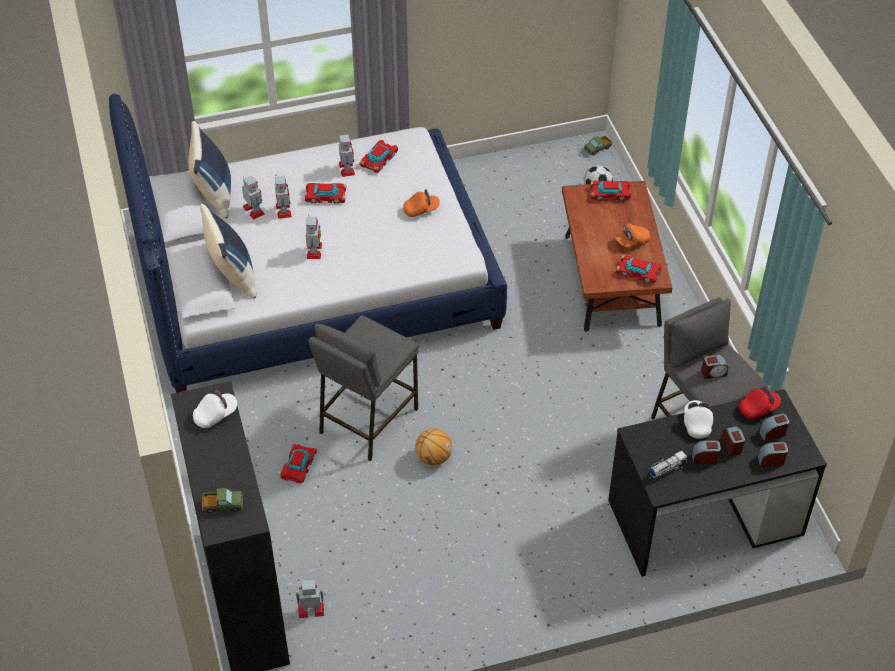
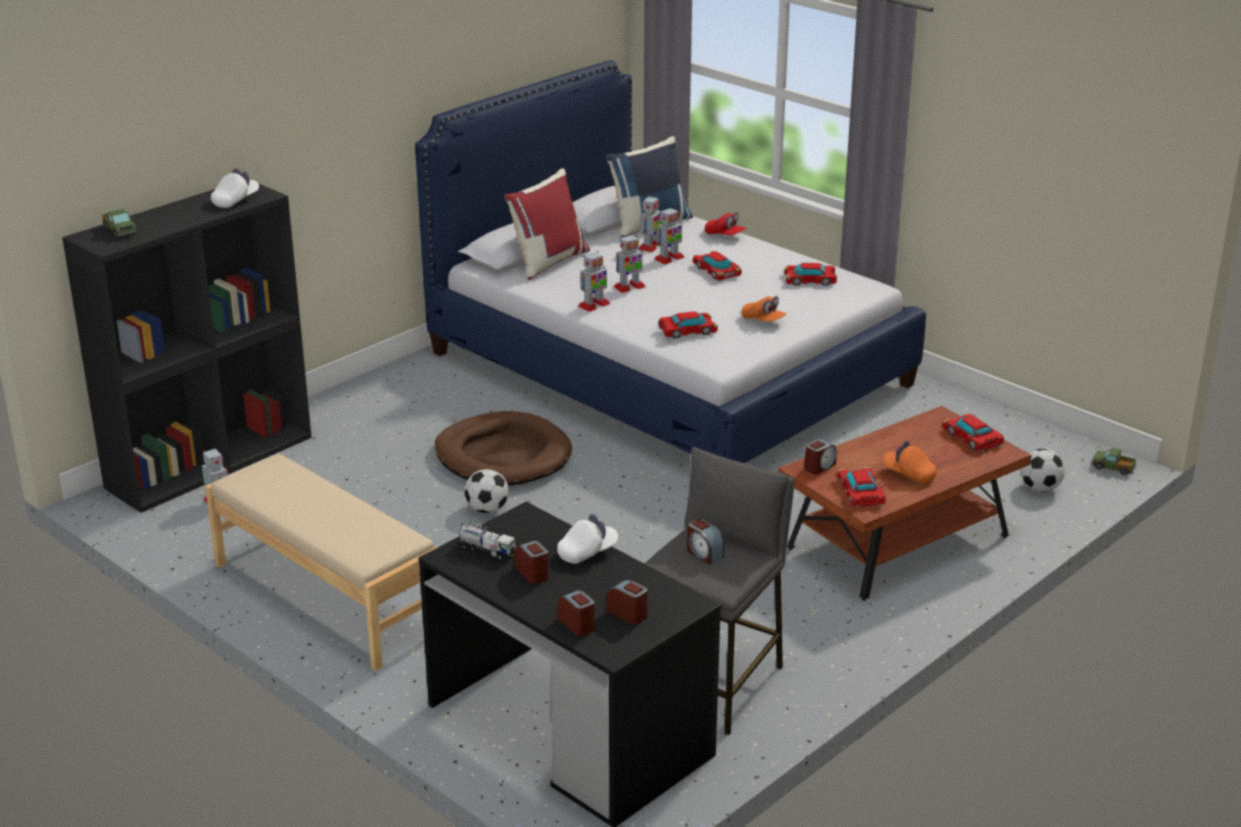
camera: 60 degrees right, 20 degrees down
(215, 415) = (236, 201): white cap -> white cap turned 75 degrees counterclockwise
(231, 275) = (548, 261): blue pillow -> red pillow
(298, 466) = (404, 438): toy car -> toy car (687, 330)
(347, 169) = (772, 269): toy robot -> toy robot (594, 305)
(367, 420) = (503, 455): grey stool -> brown dog bed
(433, 458) = (487, 509): basketball -> football
(486, 588) = (325, 598): none -> beige bench
(732, 445) = (575, 588): alarm clock -> alarm clock (819, 467)
(758, 409) = (662, 592): red cap -> red cap (725, 235)

